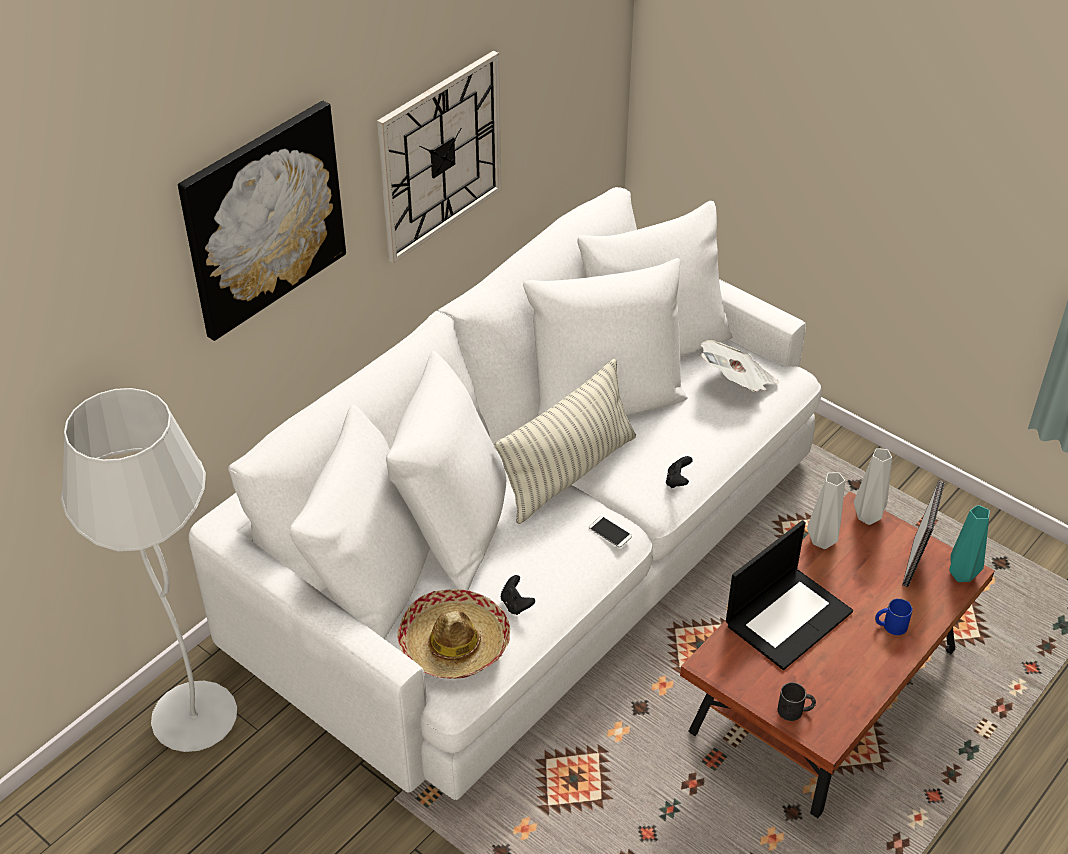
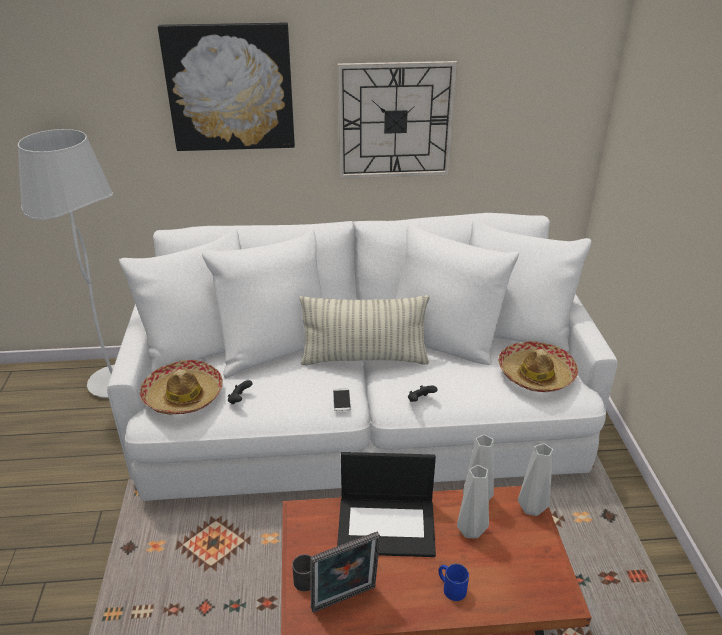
camera: 45 degrees right, 10 degrees down
(737, 382) = (535, 375): newspaper -> hat
(851, 570) = (472, 531): none -> grey vase
(915, 563) = (528, 563): picture frame -> picture frame (345, 601)
(960, 575) = (555, 598): turquoise vase -> none

